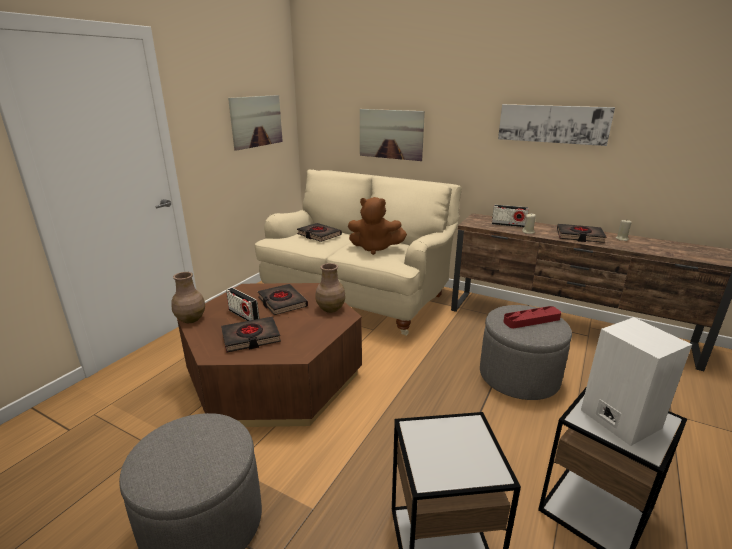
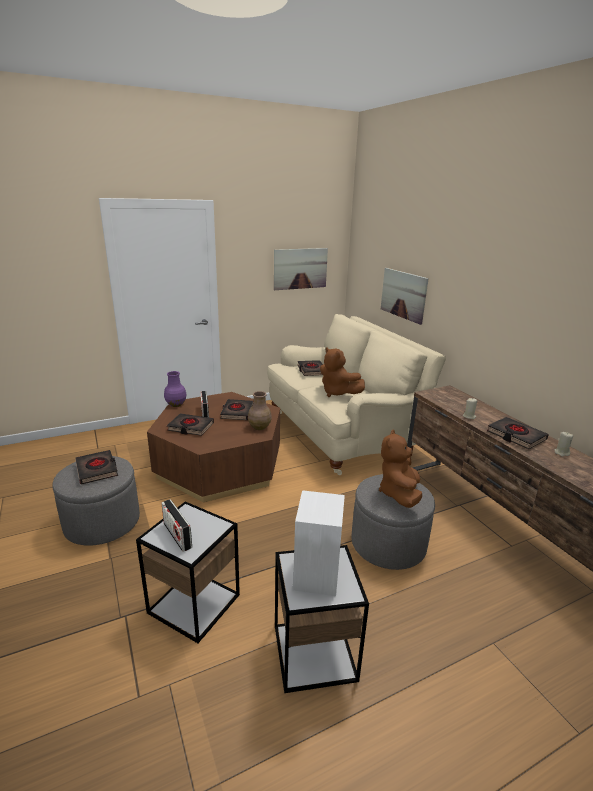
camera: 35 degrees right, 0 degrees up
(189, 445) = (97, 470): none -> black book
(190, 319) = (175, 404): brown vase -> purple vase
(508, 225) = (463, 404): radio -> radio (177, 535)
(531, 320) = (399, 494): red tray -> brown plush toy
(553, 124) = (526, 312): picture -> none

